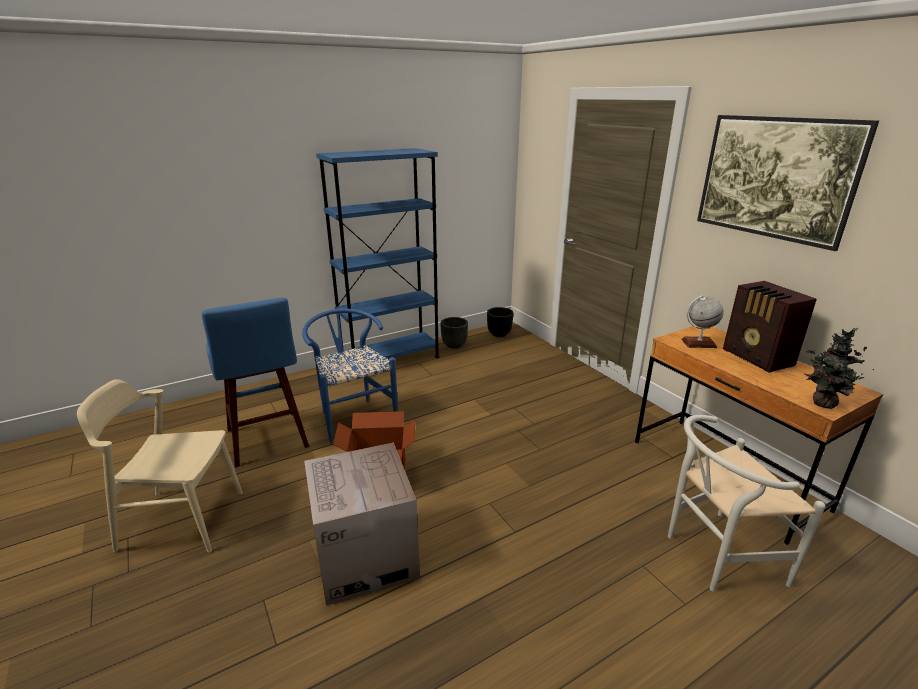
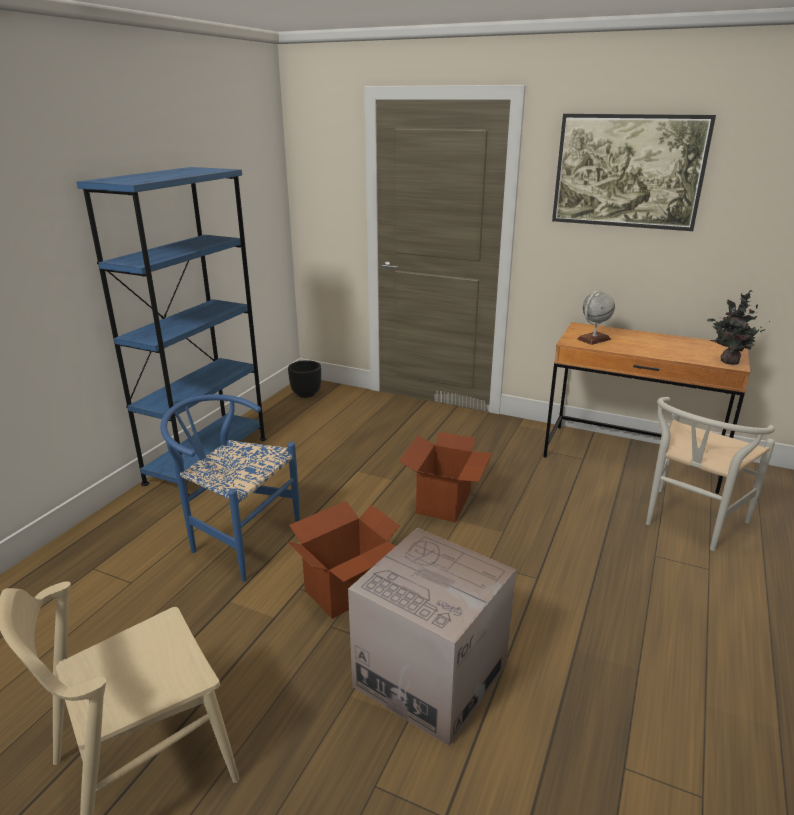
camera: 35 degrees left, 0 degrees up
(268, 440) = (152, 616): blue stool -> none
(454, 345) = (268, 420): black planter -> none
(509, 446) = (445, 503): none -> cardboard box
(757, 358) = (647, 340): radio -> none

